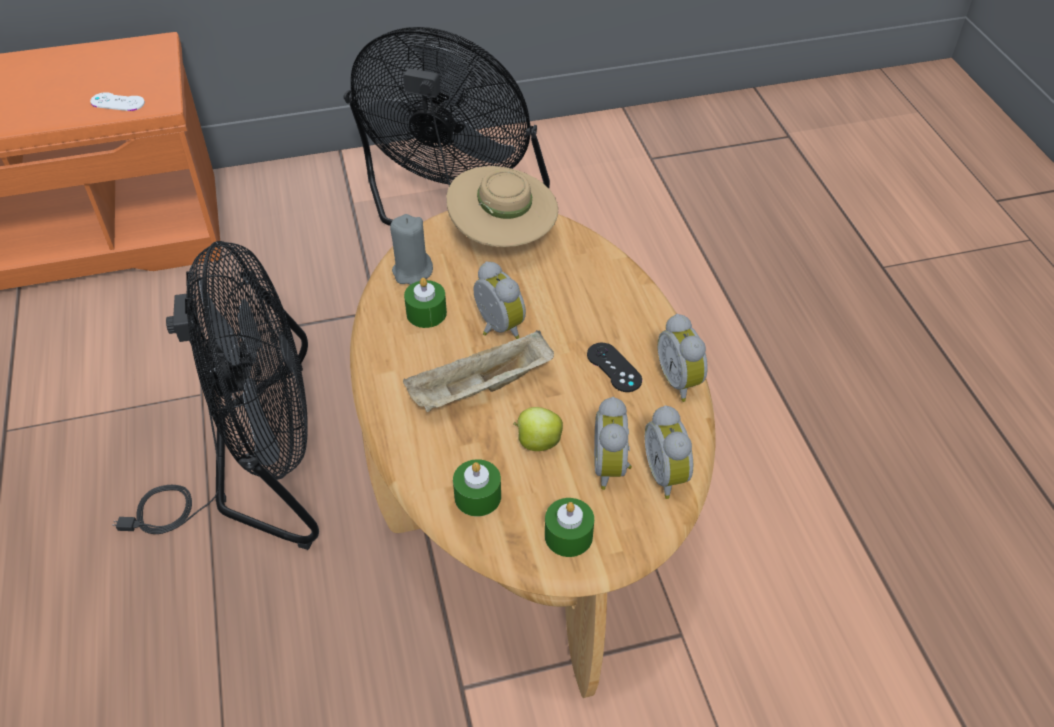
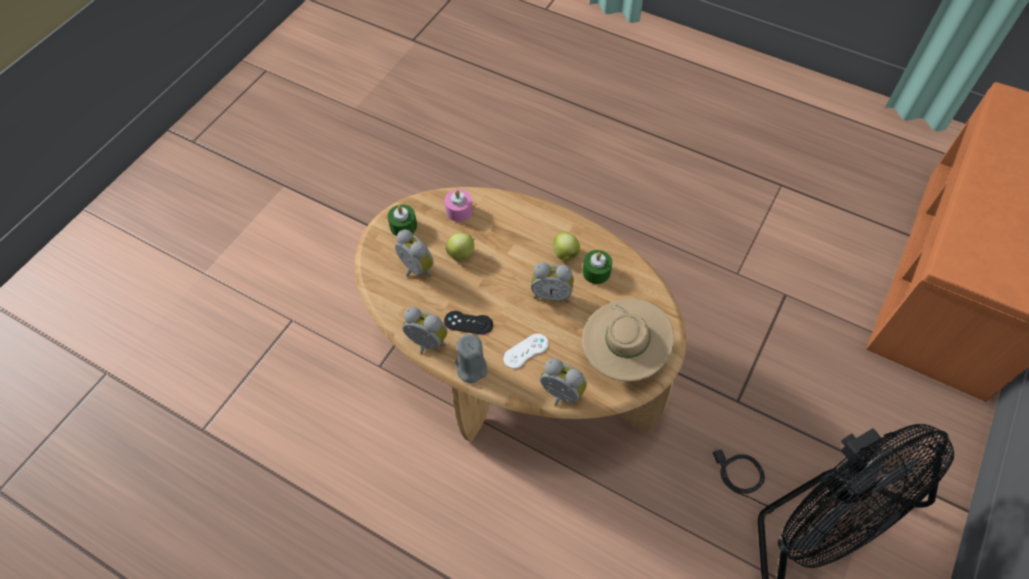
camera: 135 degrees right, 10 degrees up
(117, 102) = (968, 244): white game controller -> white game controller (526, 351)
(255, 465) = (659, 267): black fan -> none
(412, 272) = (637, 288): grey candle -> grey candle (471, 368)
(431, 351) = (565, 254): none -> apple
(477, 496) = (459, 210): green candle -> pink candle
(480, 389) = (518, 256): beige tray -> none
(668, 475) = (386, 287): alarm clock -> alarm clock (560, 395)

